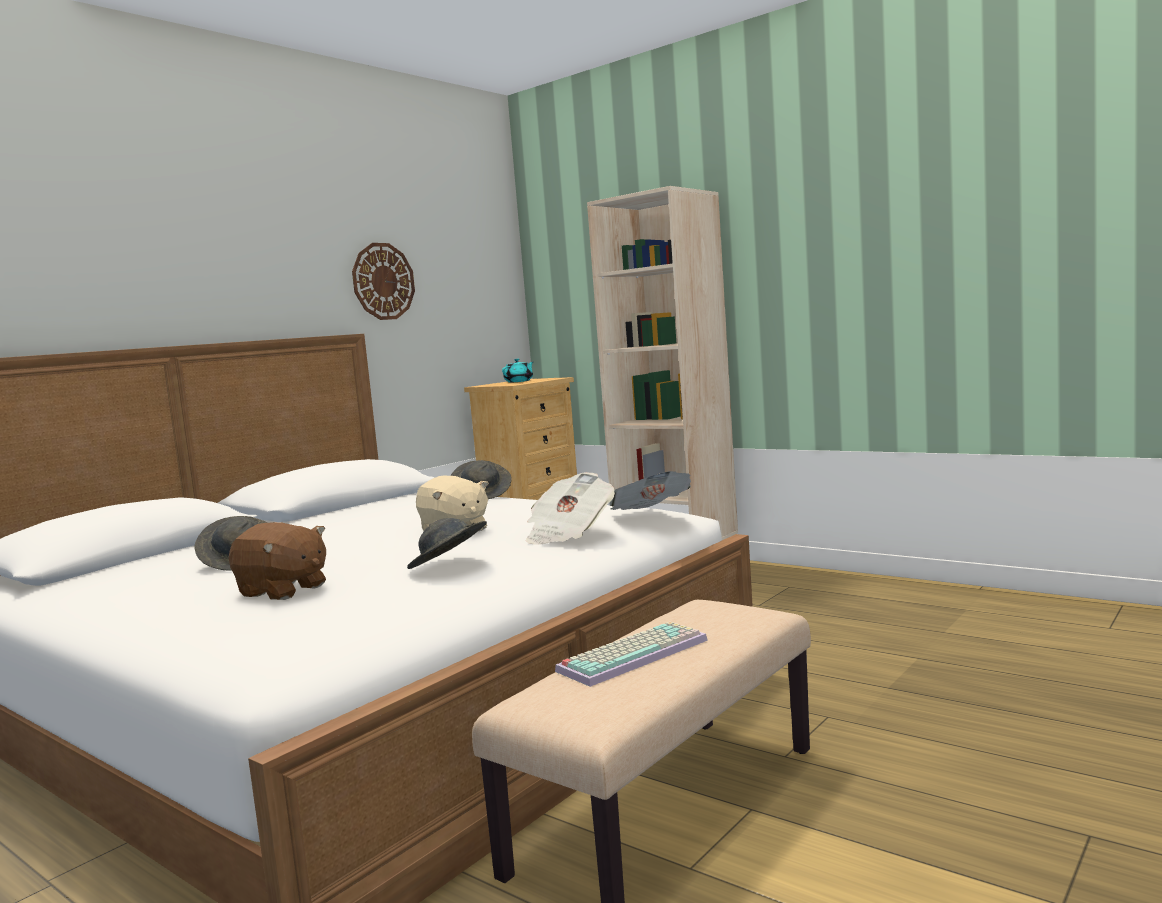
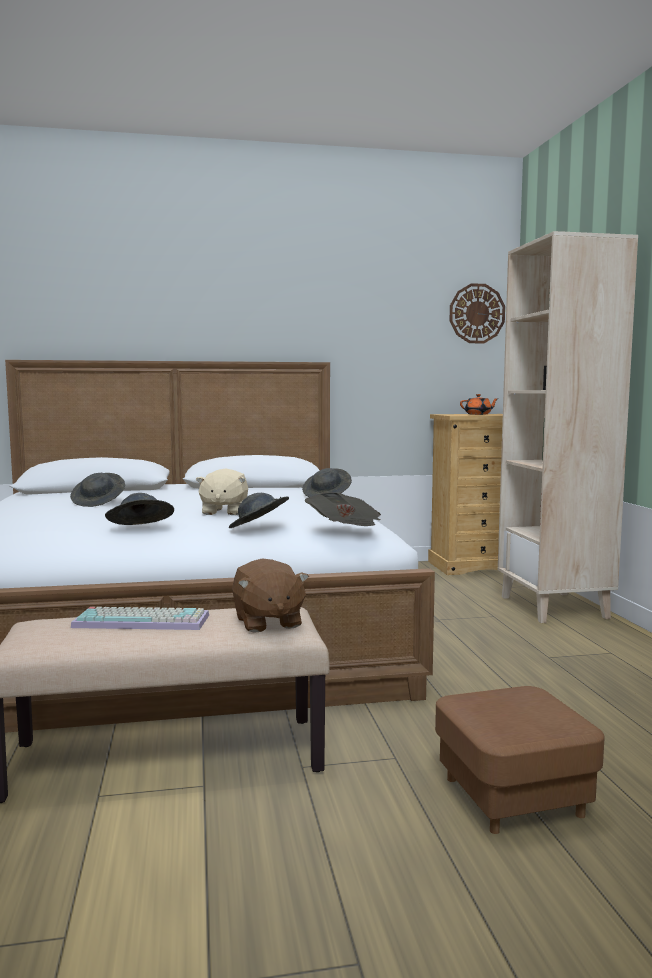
camera: 40 degrees right, 0 degrees up
(283, 591) = (52, 520): brown plush toy -> brown plush toy (267, 622)
(383, 281) = (361, 322): wall clock -> wall clock (477, 313)
(519, 381) = (478, 414): turquoise teapot -> orange teapot
(568, 534) = (258, 529): newspaper -> grey hat
(944, 702) = (512, 797): none -> brown ottoman

